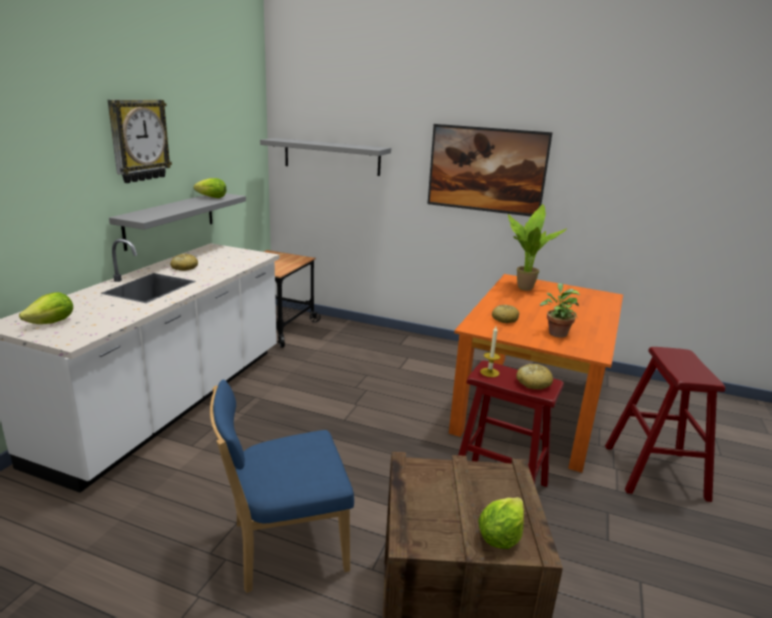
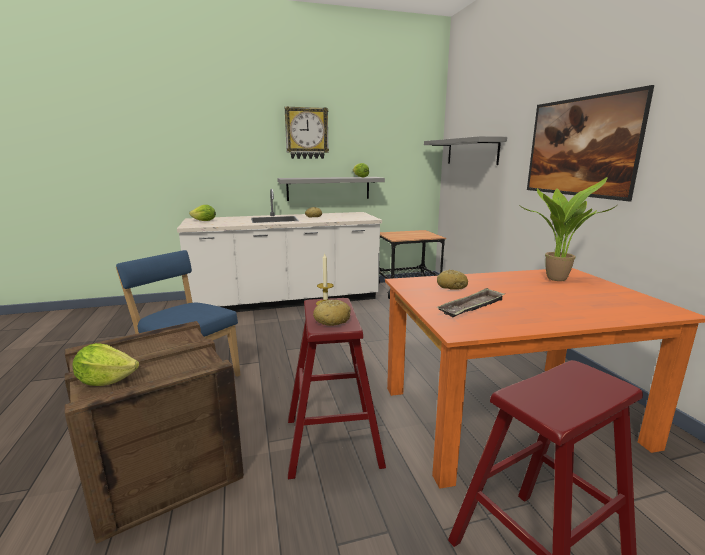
camera: 55 degrees right, 5 degrees down
(556, 333) = (472, 307): potted plant -> tray

